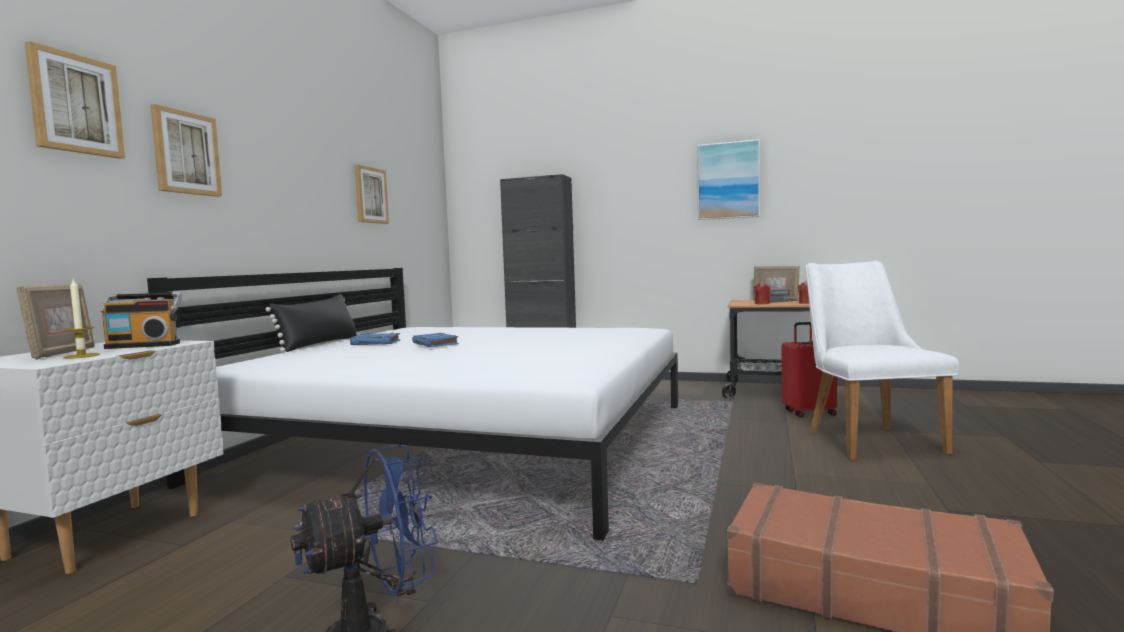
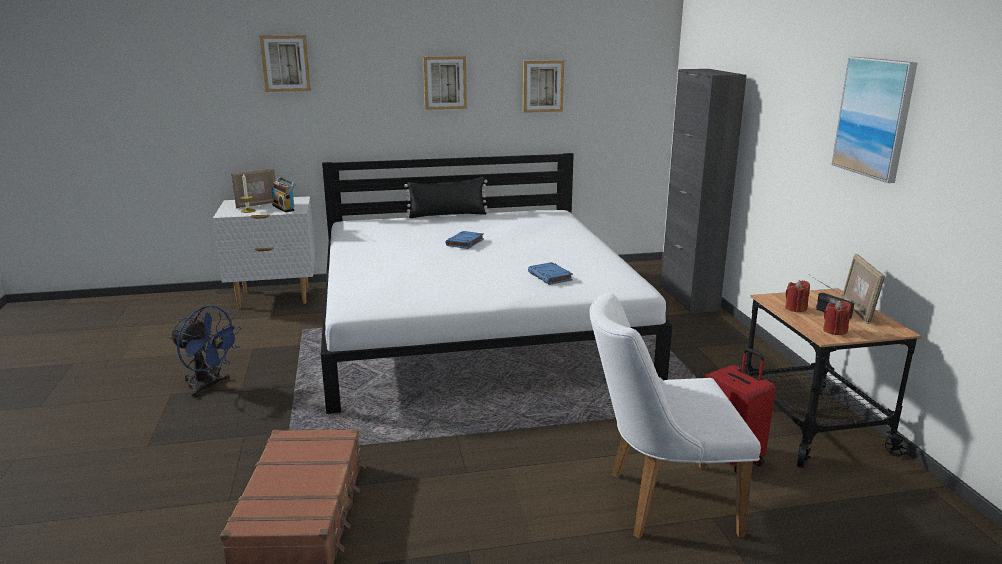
camera: 60 degrees right, 15 degrees up
(185, 153) = (354, 79): picture -> picture (445, 82)
(376, 343) = (464, 226): blue book -> blue book (550, 277)
(866, 438) = (659, 501): white chair -> white chair turned 150 degrees counterclockwise

